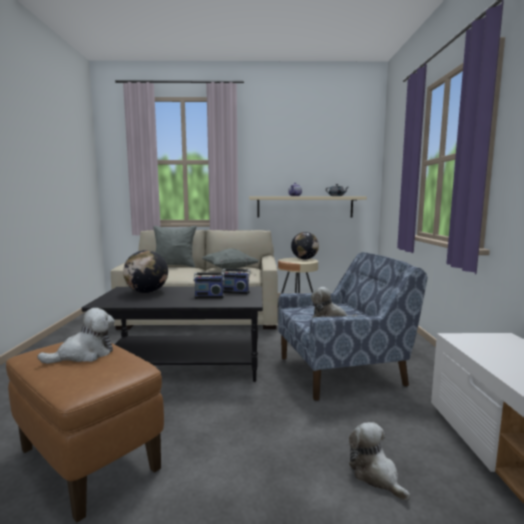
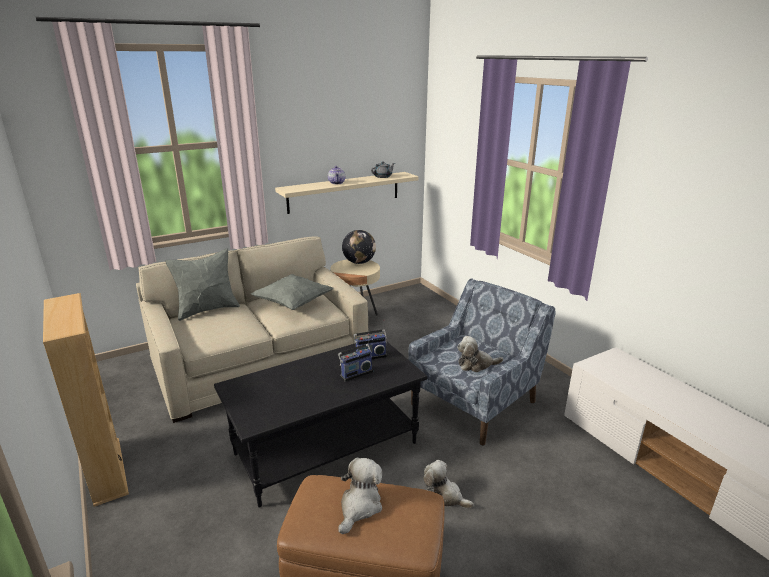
camera: 30 degrees left, 15 degrees up
(53, 340) = (107, 471): none -> beige bookcase
(147, 292) = (274, 385): globe -> none
(375, 474) = (573, 497): plush toy -> plush toy (444, 496)

